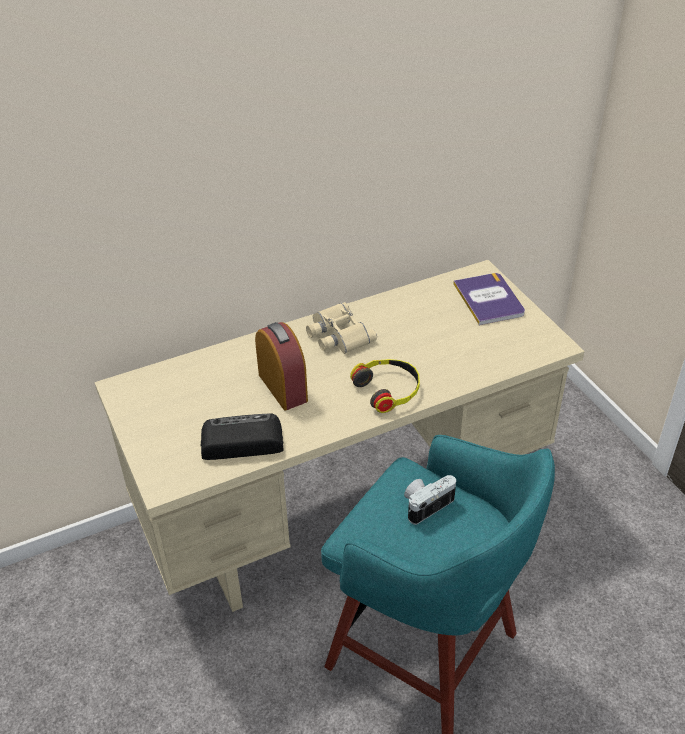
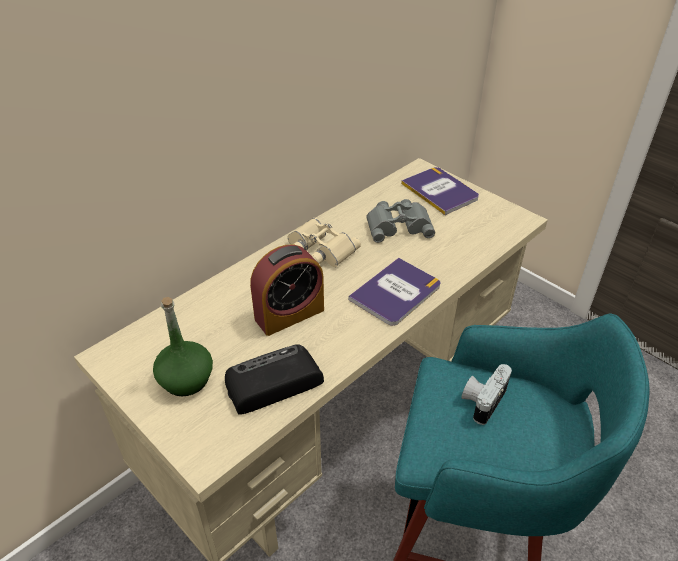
camera: 20 degrees left, 0 degrees up
(174, 422) = (186, 379): none -> green bottle
(283, 387) = (289, 314): alarm clock -> alarm clock turned 105 degrees clockwise
(388, 389) = (396, 292): headphones -> book
(427, 325) = (398, 225): none -> grey binoculars

